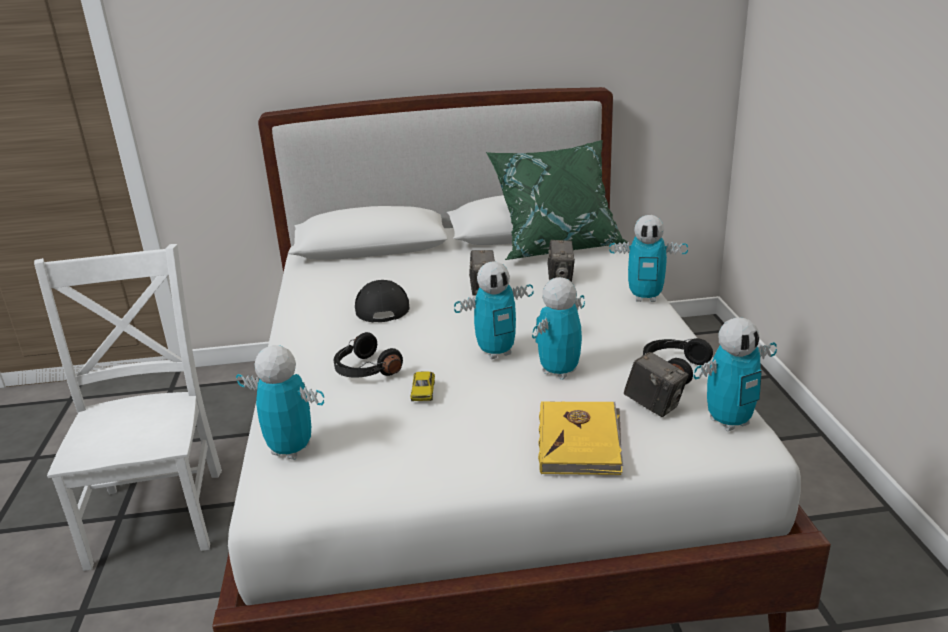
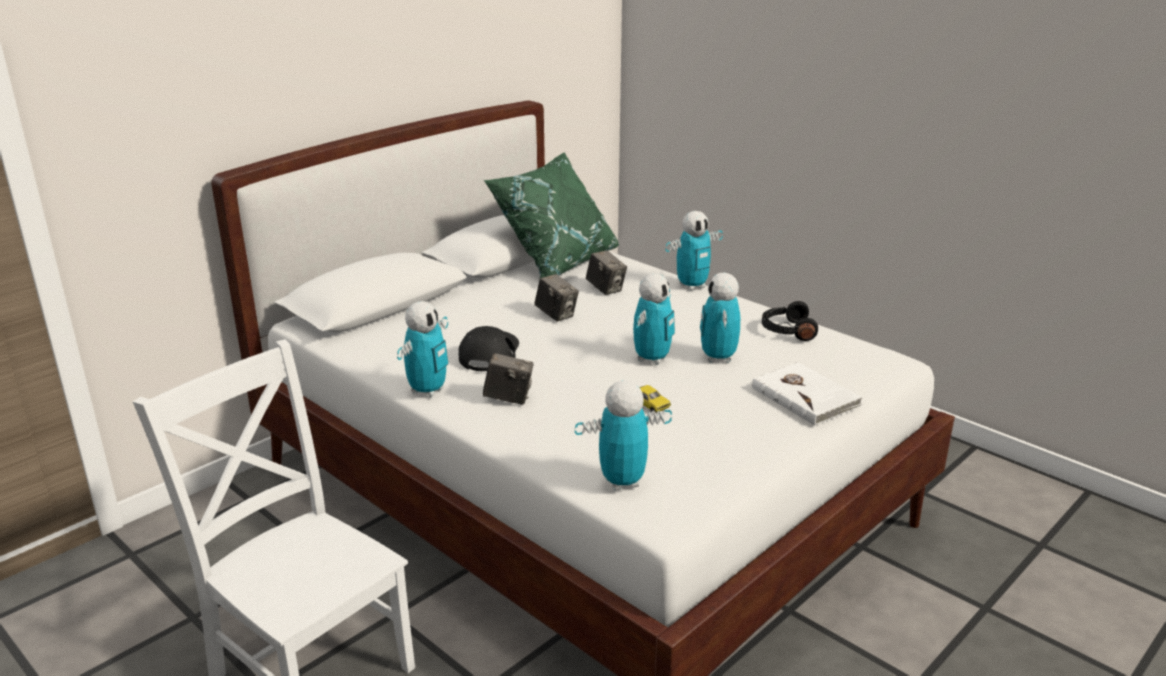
camera: 40 degrees left, 0 degrees up
(365, 370) = (574, 406): black headphones -> none
(381, 306) = (490, 353): black cap -> black cap turned 60 degrees clockwise
(580, 441) = (805, 396): yellow book -> white book
(654, 405) = (812, 358): camera -> camera (508, 398)
(729, 422) = (868, 353): toy robot -> toy robot (427, 391)

